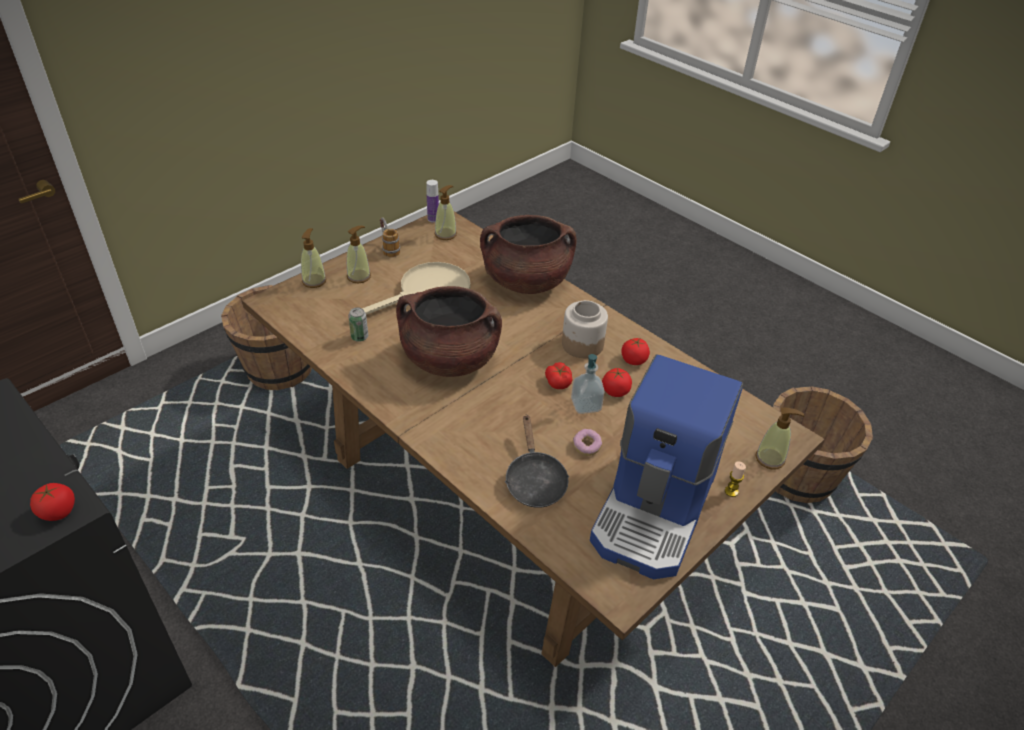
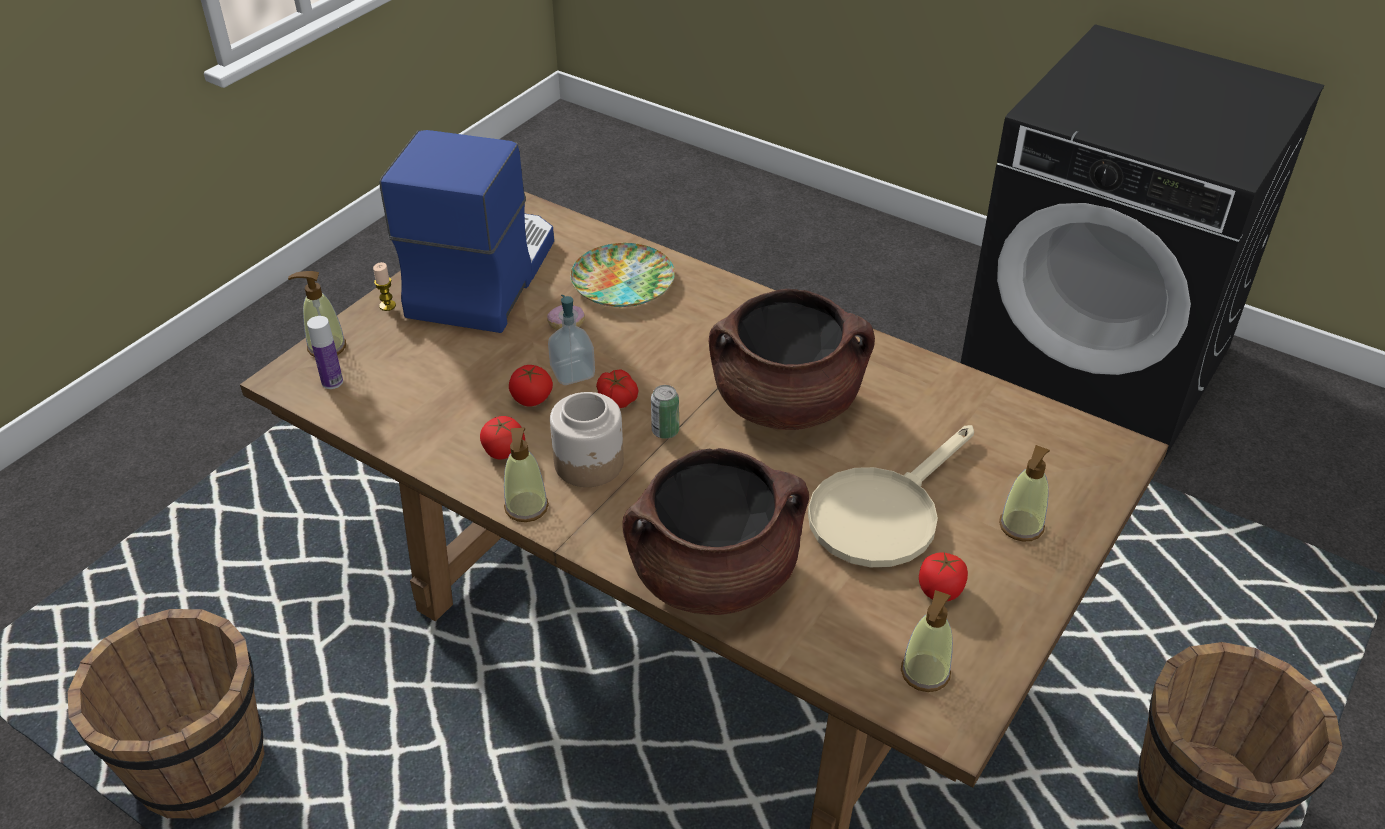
camera: 170 degrees right, 0 degrees up
(58, 511) = (1048, 109): tomato -> tomato (940, 590)
(314, 281) = (1088, 501): soap dispenser -> soap dispenser (526, 507)
(359, 337) = (938, 415): can -> can (665, 431)
(388, 248) = (1015, 606): mug -> none
(433, 219) = (977, 717): bottle -> bottle (332, 382)
(534, 480) = (624, 282): black frying pan -> plate

